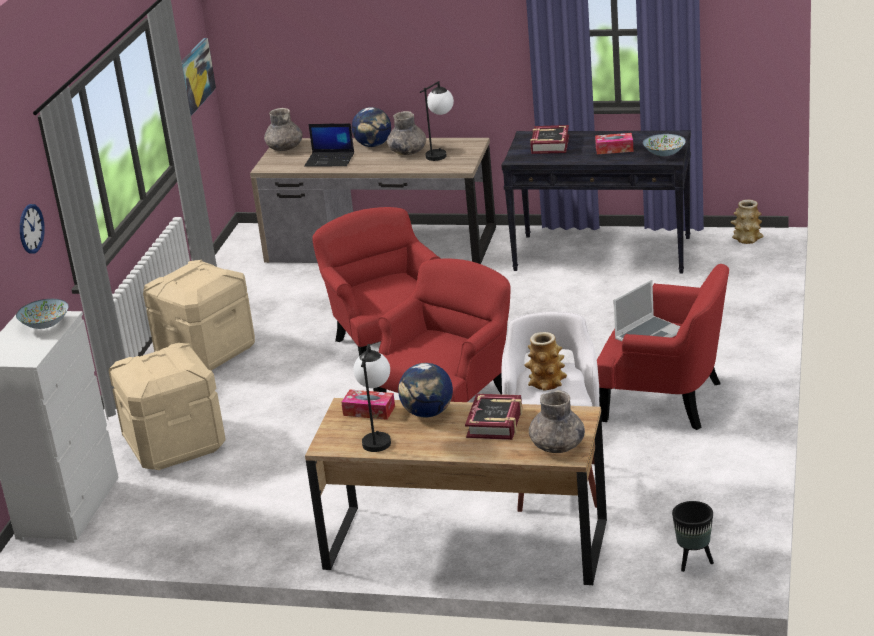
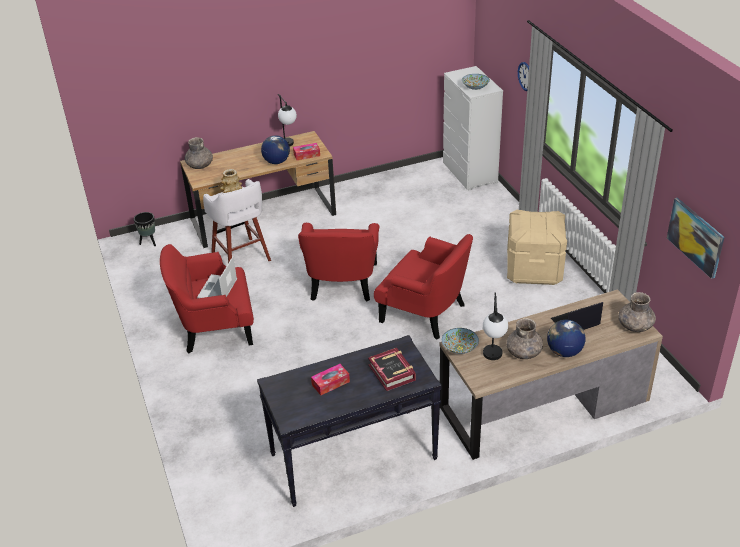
camera: 145 degrees right, 10 degrees up
(174, 444) = (466, 214): beige storage box -> none
(495, 423) = (239, 166): book -> none
(664, 154) = (282, 389): bowl -> bowl (459, 348)
(747, 239) = (240, 522): vase -> none

